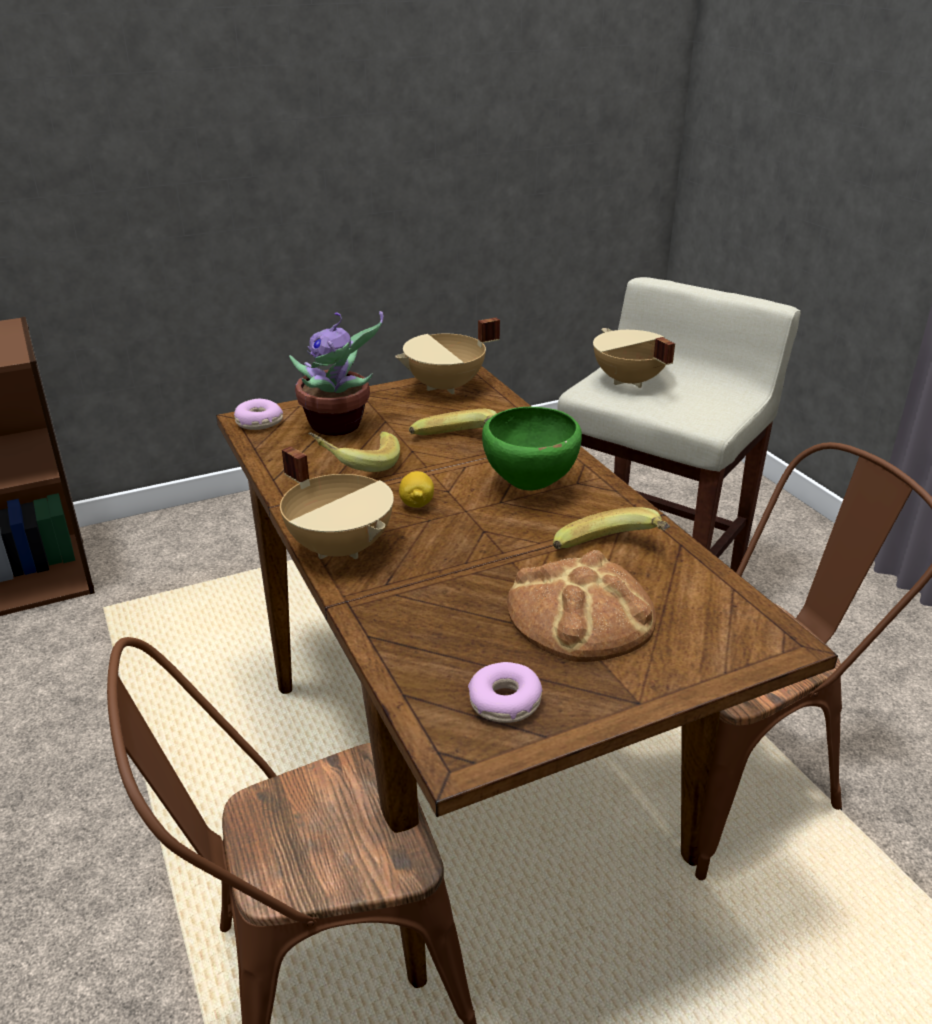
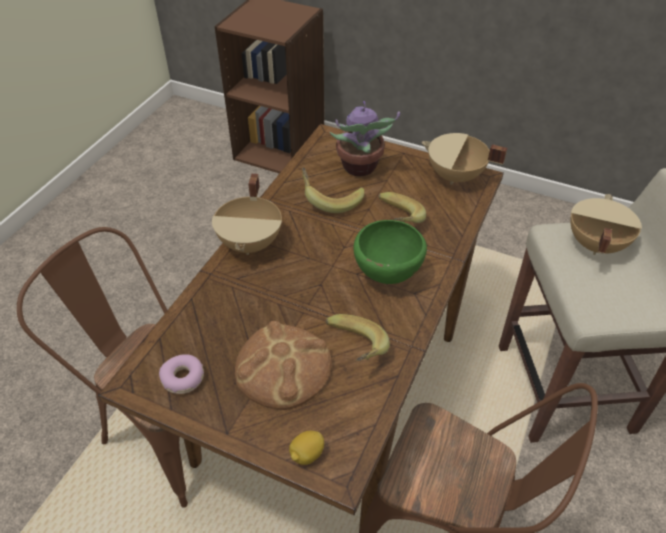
camera: 50 degrees right, 15 degrees up
(258, 422) = (329, 141): donut -> none
(416, 504) = (318, 244): lemon -> lemon (307, 454)

